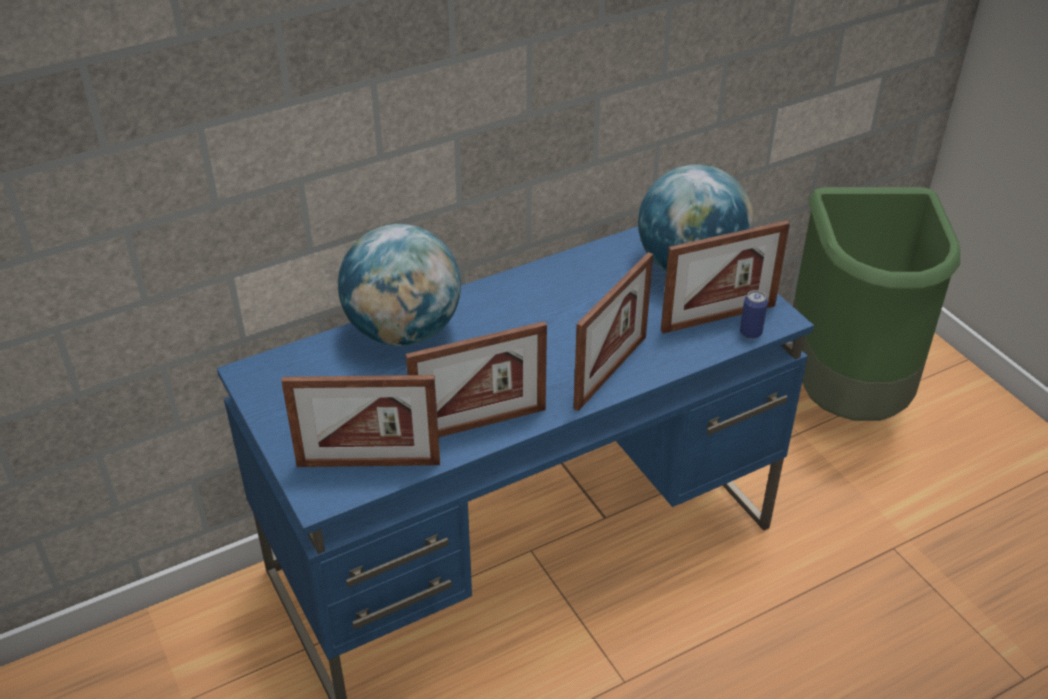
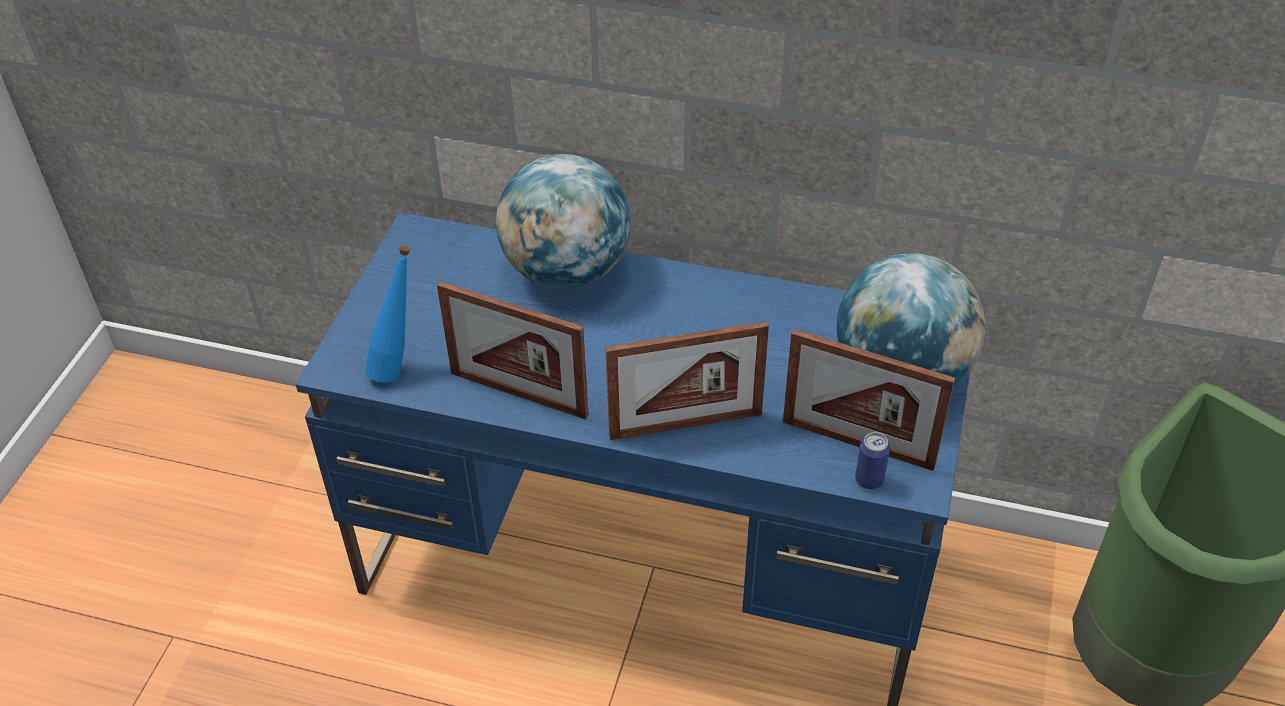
camera: 45 degrees right, 5 degrees up
(368, 463) = (399, 366): picture frame -> blue bottle

